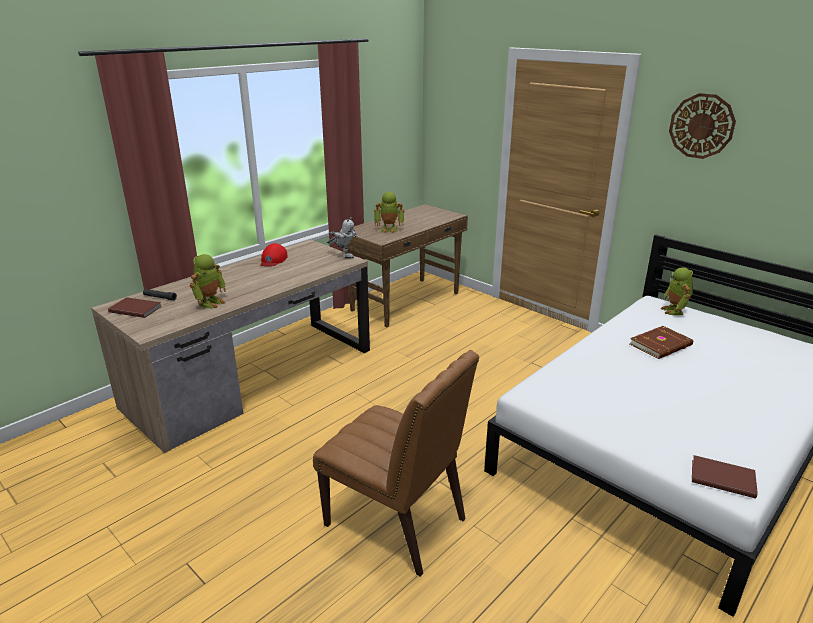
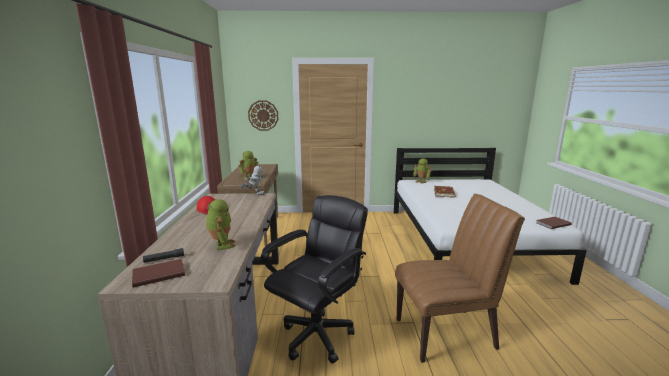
camera: 45 degrees left, 10 degrees down
(290, 441) = (319, 334): none -> black office chair
(701, 126) = (409, 90): wall clock -> wall clock (263, 115)

